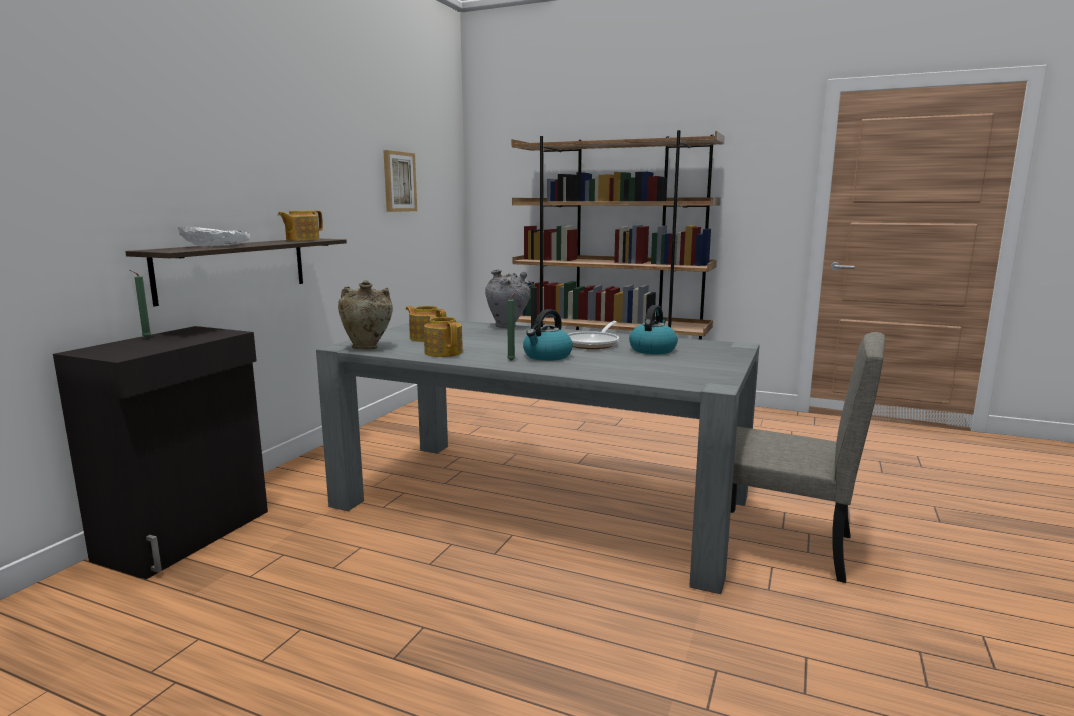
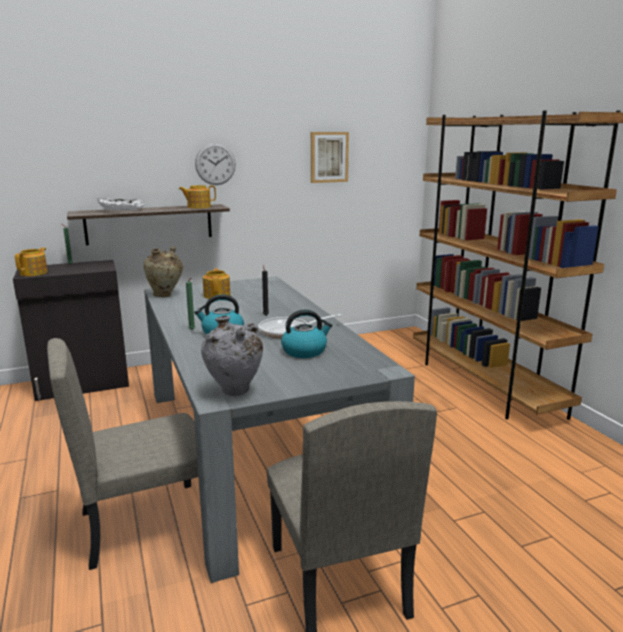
camera: 45 degrees right, 5 degrees up
(301, 183) = (215, 164): none -> wall clock
(443, 352) = (185, 310): teapot -> teapot (34, 273)
(508, 327) = (292, 298): grey vase -> grey vase (234, 392)
(578, 594) = (144, 522): none -> beige chair

